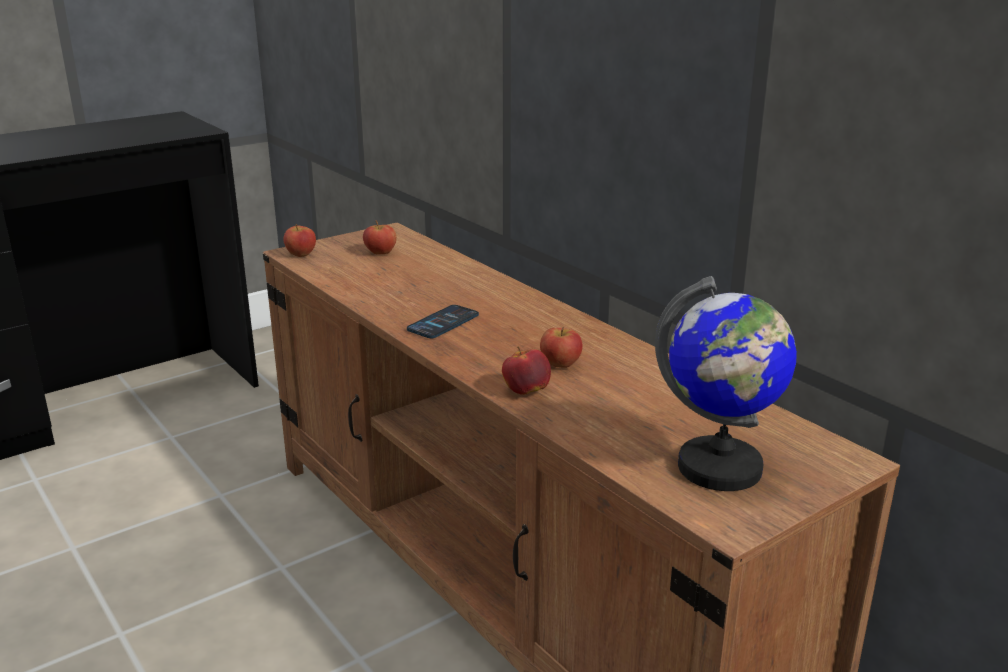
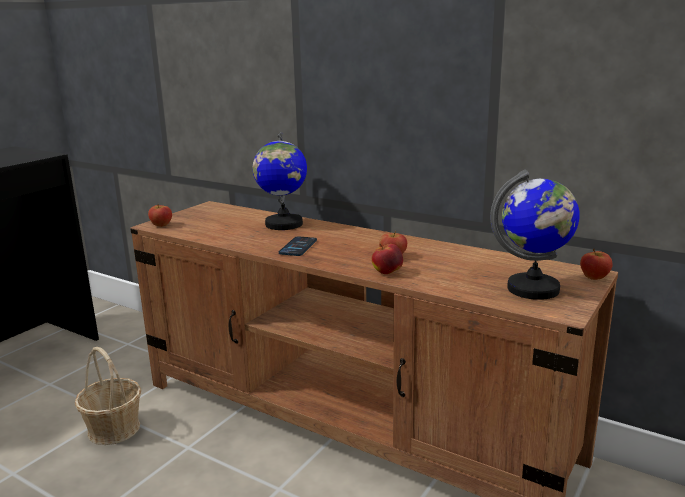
camera: 20 degrees left, 5 degrees down
(210, 518) = (114, 429): none -> basket
(380, 253) = (216, 217): apple -> apple (594, 278)
(458, 279) = (283, 224): none -> globe

